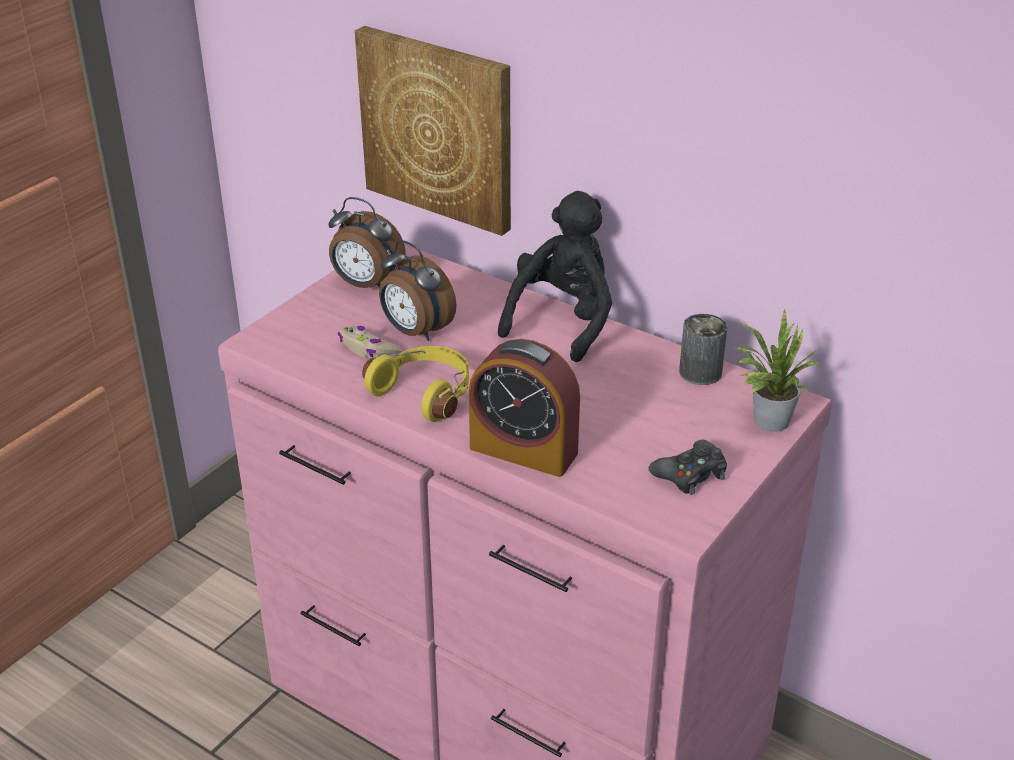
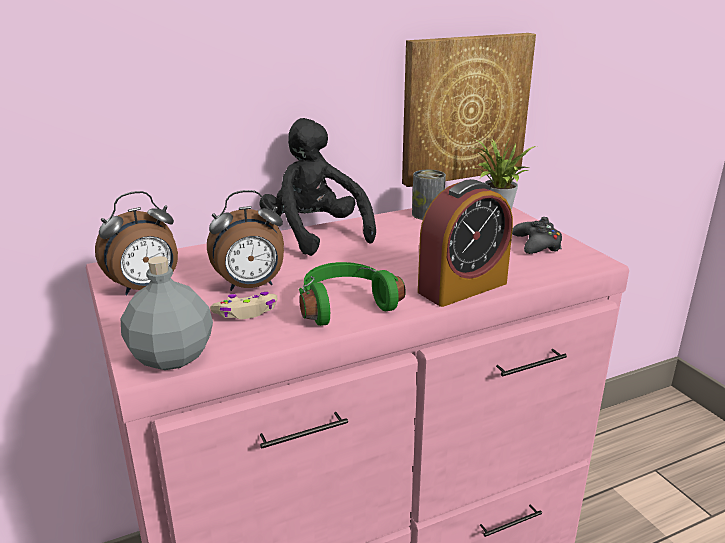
camera: 60 degrees left, 10 degrees down
(276, 345) = (173, 356): none -> grey bottle
(425, 393) = (344, 304): yellow headphones -> green headphones
(438, 128) = (127, 124): picture -> picture (464, 108)

